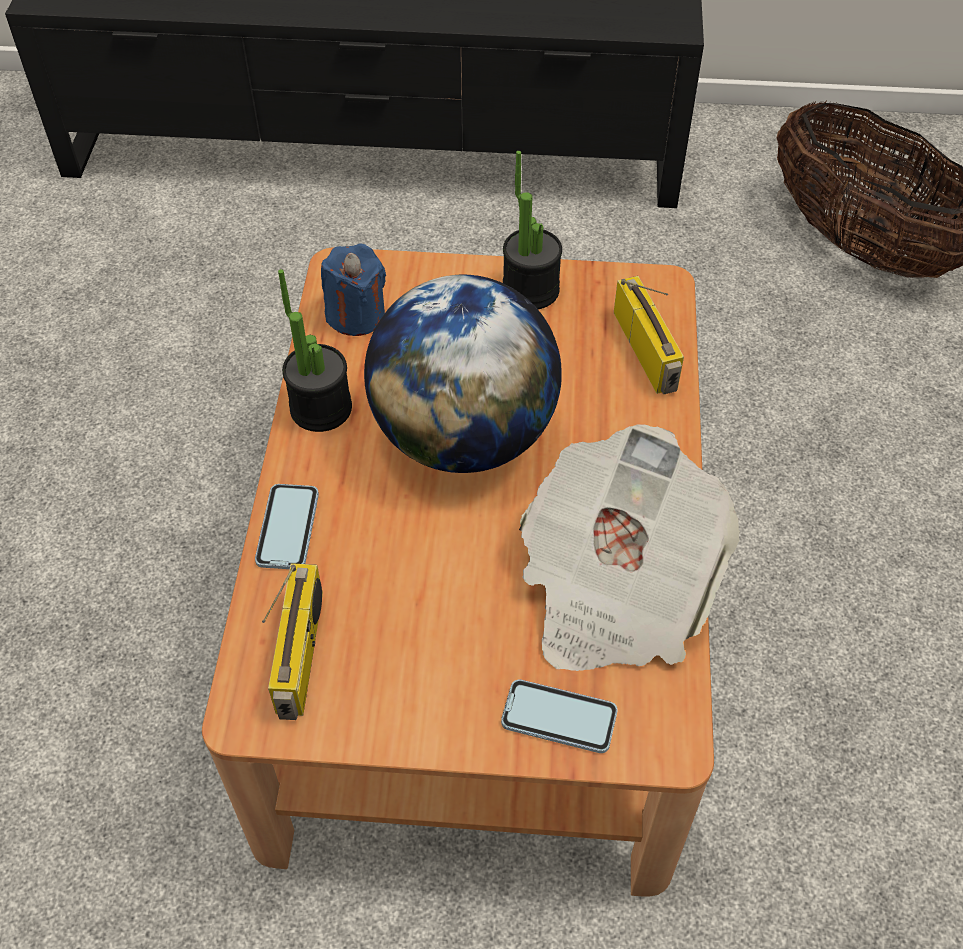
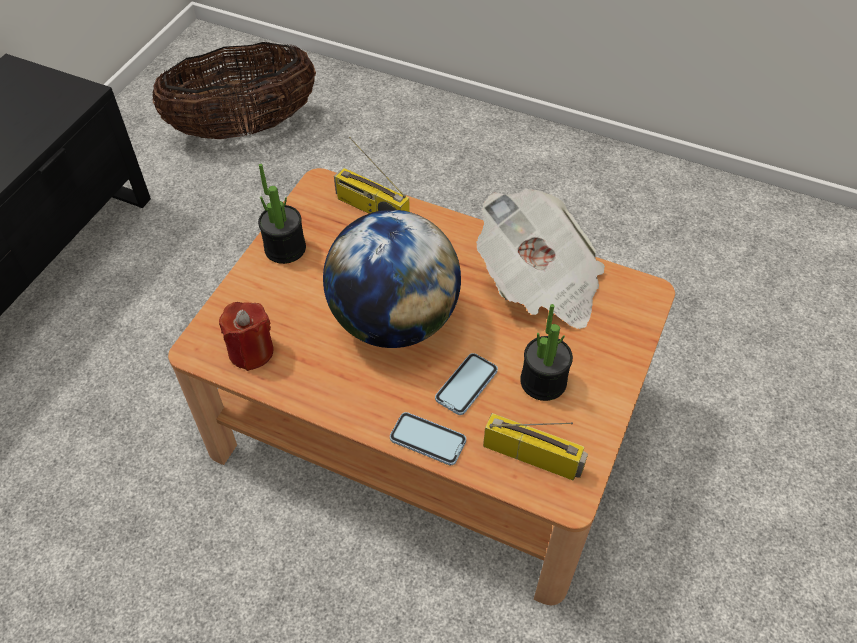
camera: 70 degrees left, 0 degrees up
(321, 408) = (329, 394): potted plant -> potted plant (543, 381)
(356, 315) = (251, 351): blue candle -> red candle
(559, 718) = (618, 335): phone -> phone (466, 385)
(647, 351) = (371, 209): radio -> radio turned 150 degrees counterclockwise

